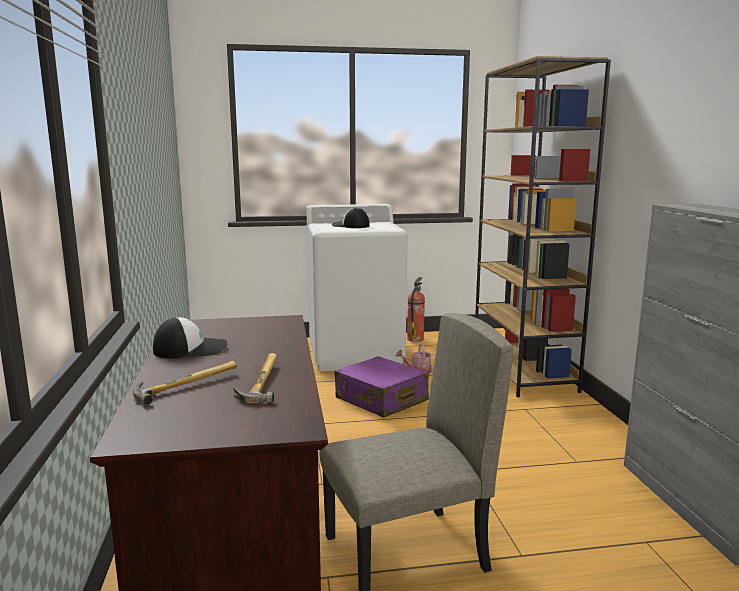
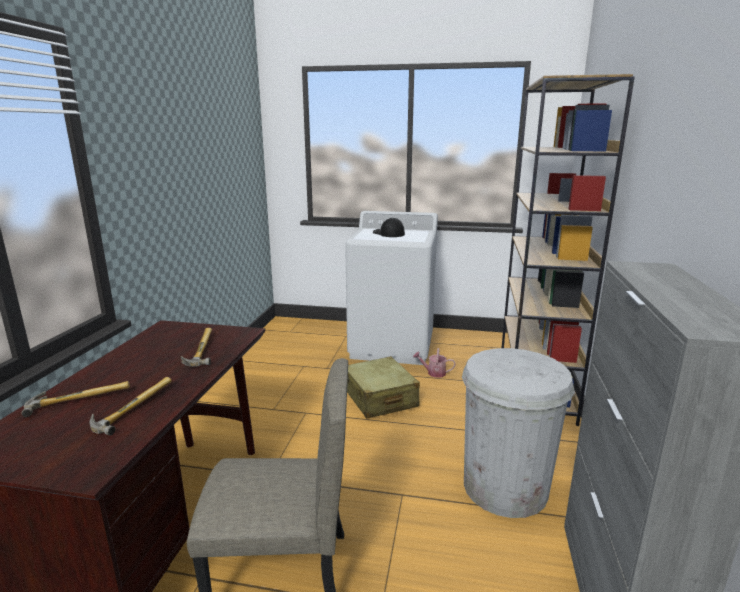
camera: 20 degrees right, 5 degrees up
(191, 349) = (135, 356): cap -> none
(258, 337) = (199, 350): none -> hammer
(381, 400) = (379, 398): purple suitcase -> beige suitcase
(415, 339) = (456, 337): fire extinguisher -> none
(555, 448) = (505, 487): none -> white trash can

